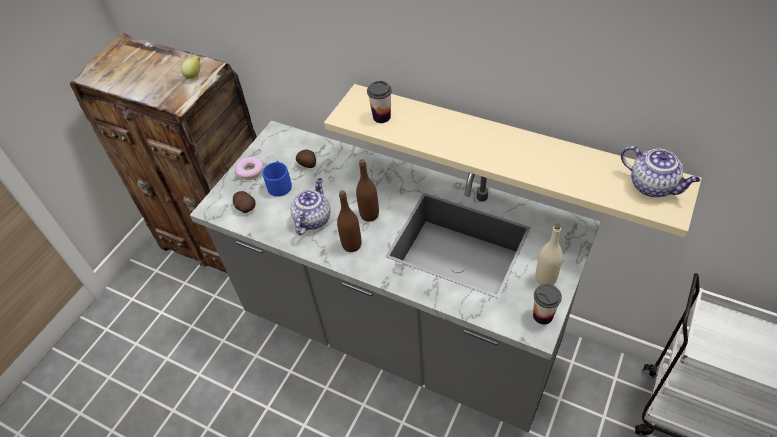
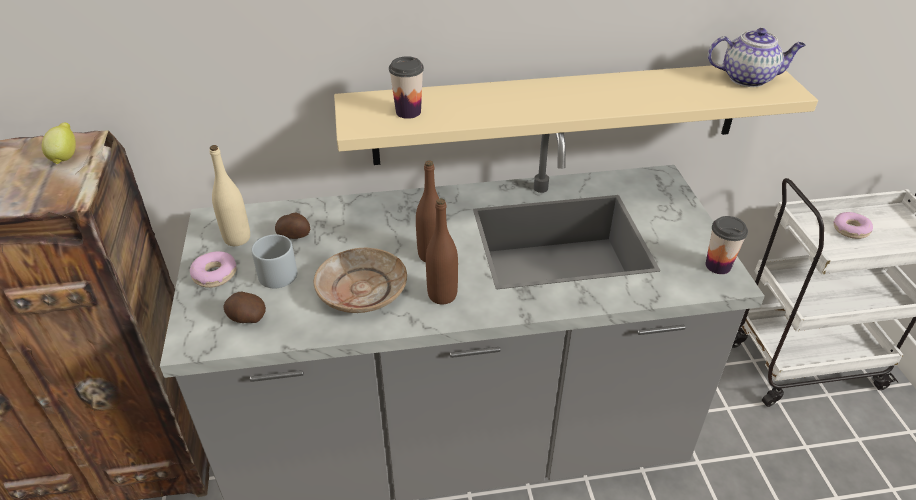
camera: 40 degrees left, 10 degrees down
(279, 184) = (273, 272): blue mug -> grey mug
(313, 219) = (361, 290): teapot -> beige plate
(545, 279) = (683, 232): beige bottle -> beige bottle (237, 238)
(748, 341) = (850, 230): none -> donut

